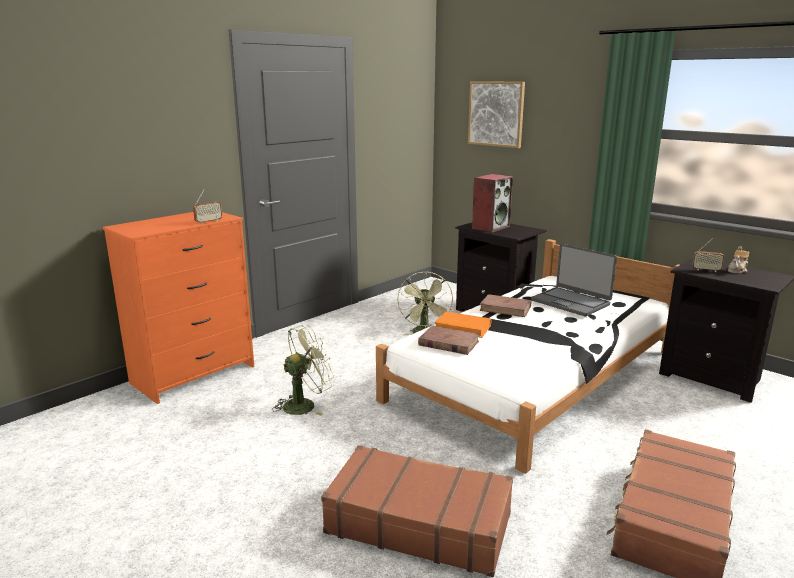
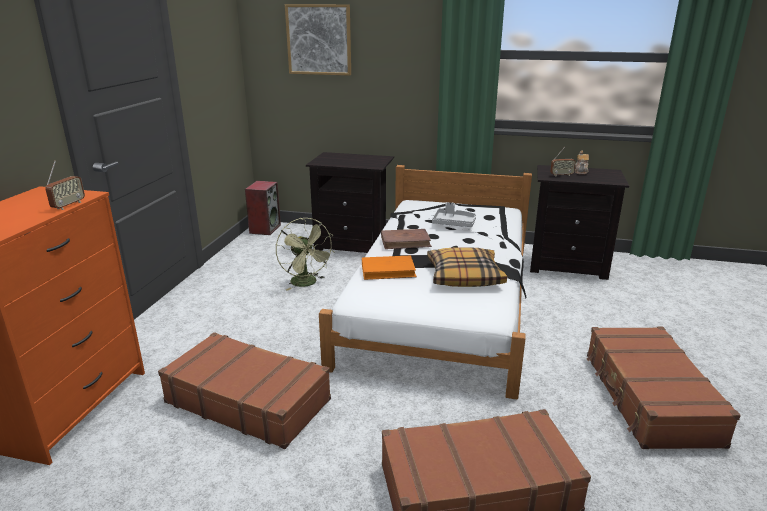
camera: 30 degrees left, 5 degrees up
(305, 404) = (248, 400): green fan -> brown suitcase
(448, 343) = (392, 291): brown book -> none
(490, 227) = (341, 160): speaker -> speaker (265, 229)
(528, 346) = (464, 276): none -> pillow
(571, 302) = (453, 223): laptop -> grey tray

